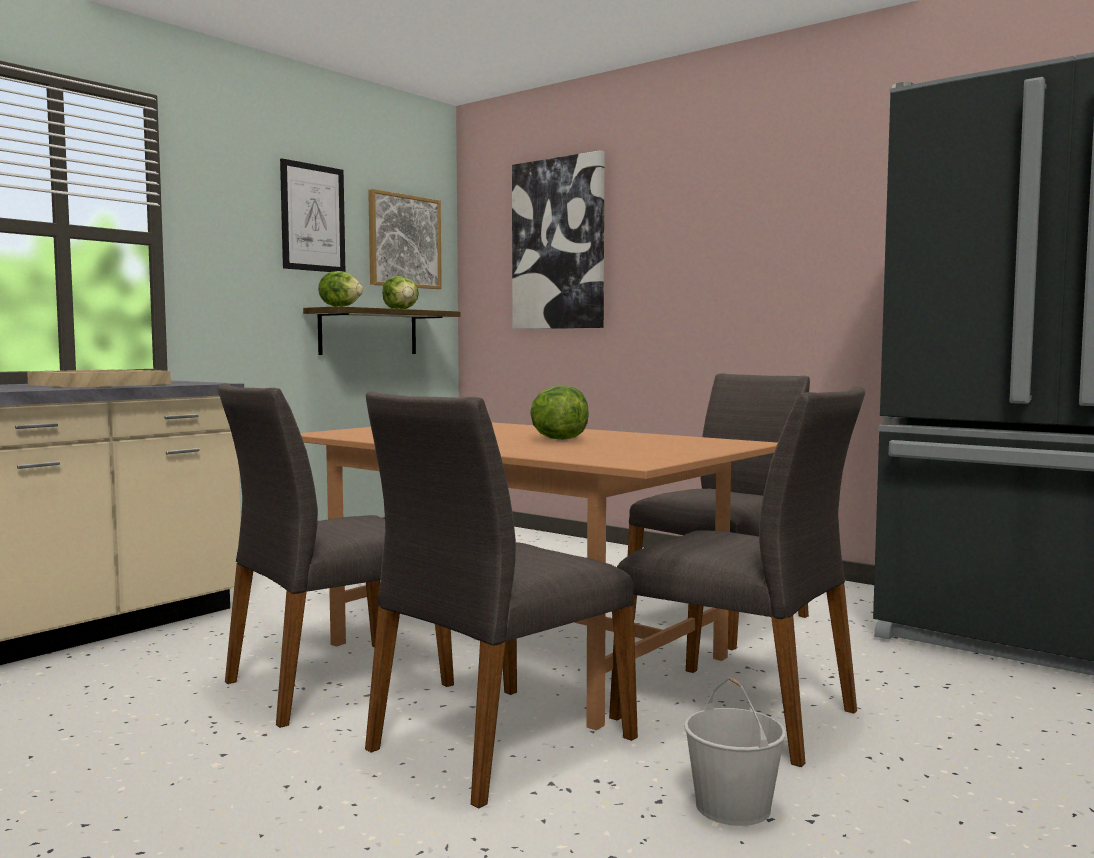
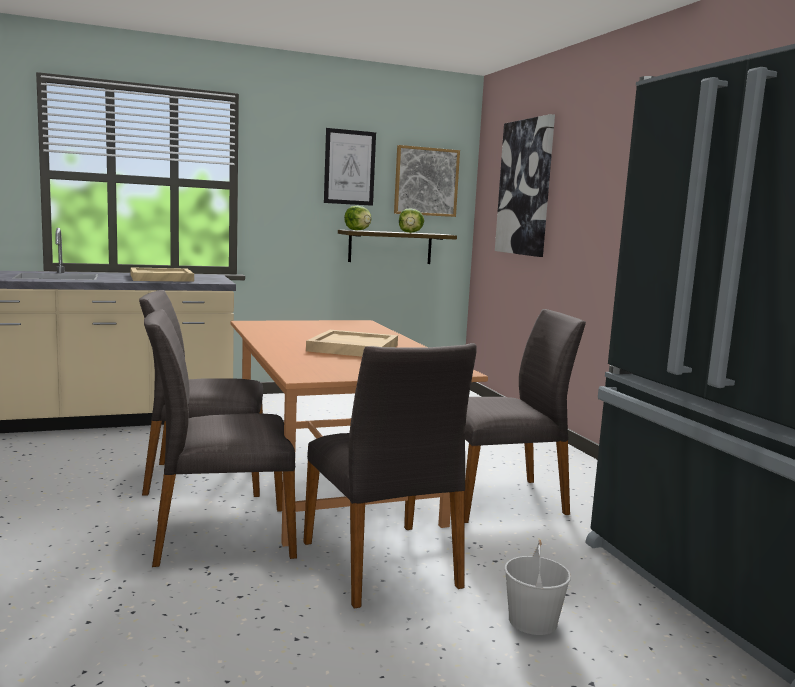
camera: 30 degrees right, 5 degrees up
(558, 439) = (352, 348): lettuce -> beige tray
(731, 806) = (271, 614): white bucket -> white bucket (532, 620)

